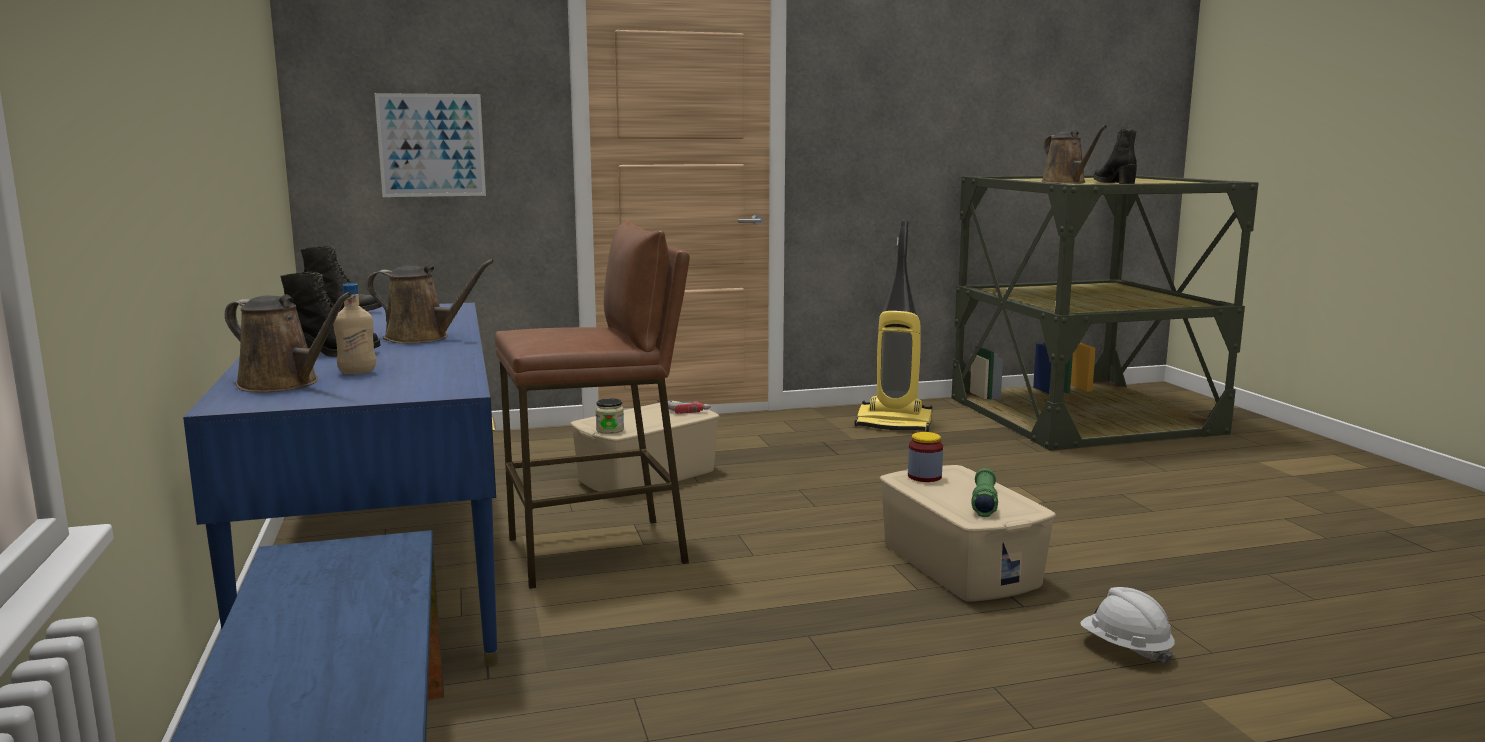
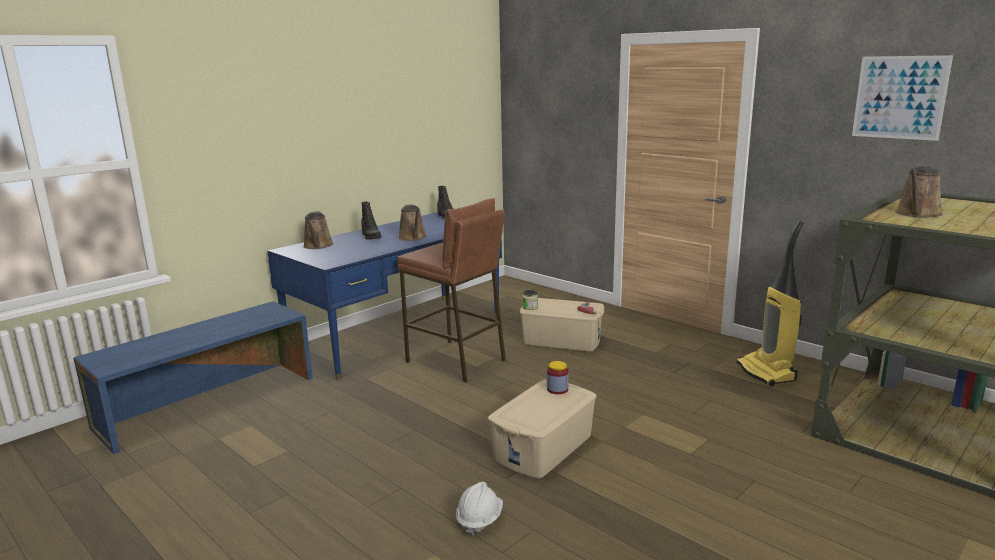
camera: 60 degrees right, 5 degrees up
(357, 372) = (344, 247): beige bottle -> none
(431, 145) = (554, 133): picture -> picture (899, 97)
(984, 502) = (534, 413): green flashlight -> none
(1114, 183) = (958, 223): black boot -> none

